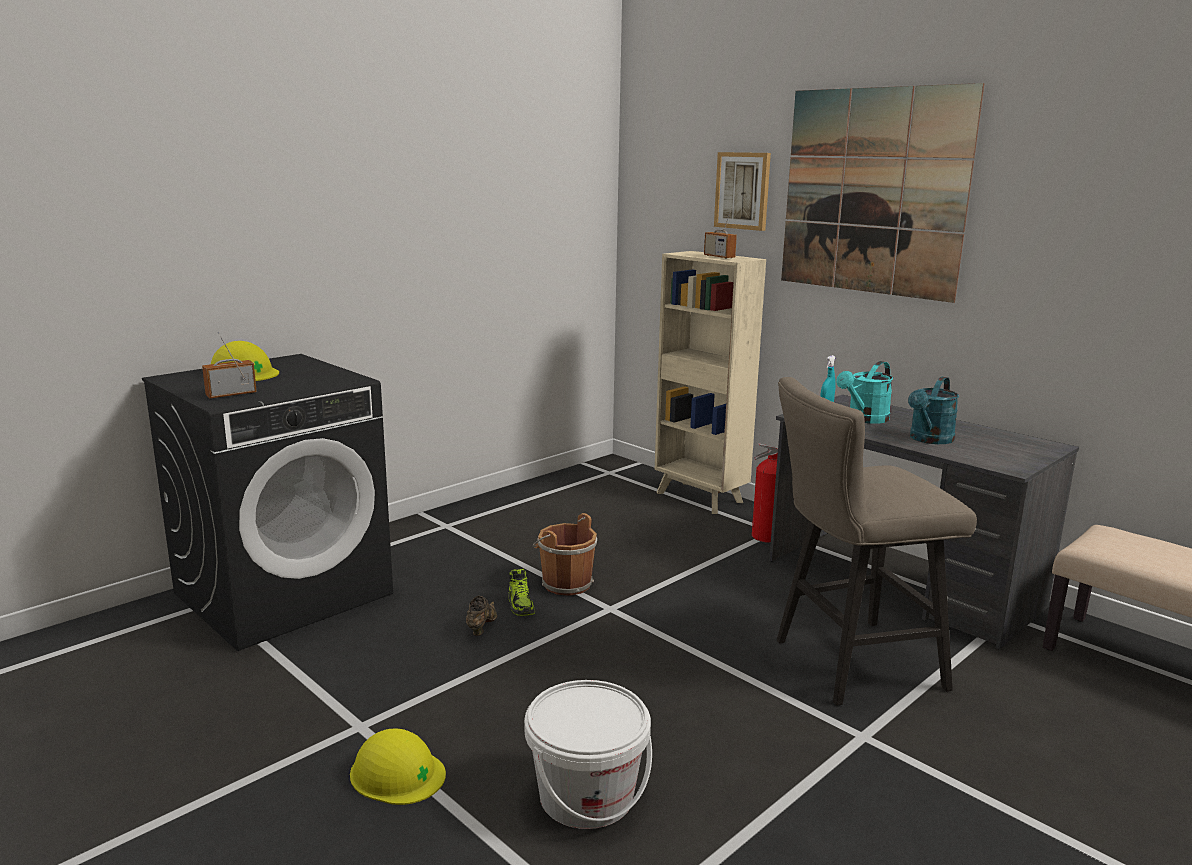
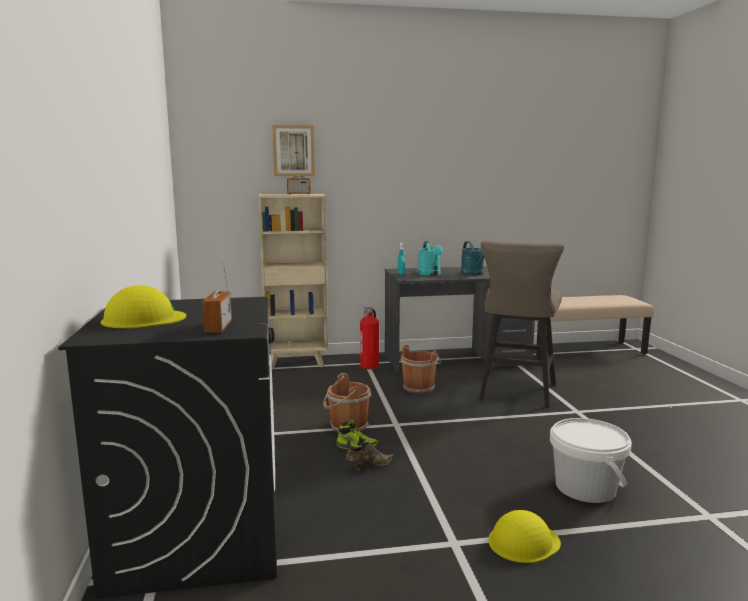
camera: 55 degrees left, 5 degrees down
(481, 626) = (368, 466): brown shoe -> brown shoe turned 105 degrees clockwise
(748, 588) = (419, 387): none -> brown bucket
(873, 192) = (387, 148): picture -> none

